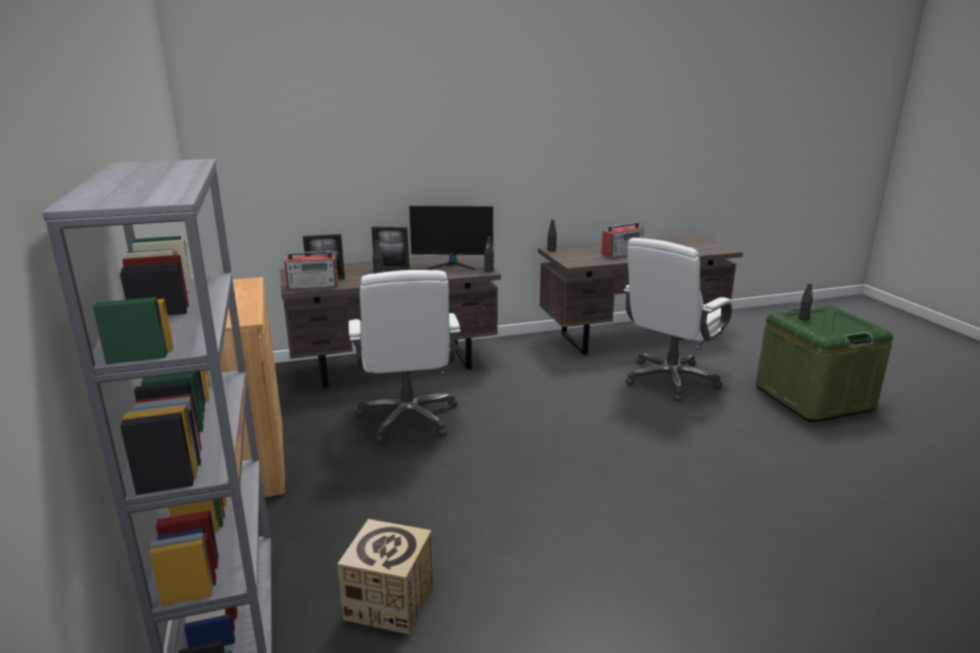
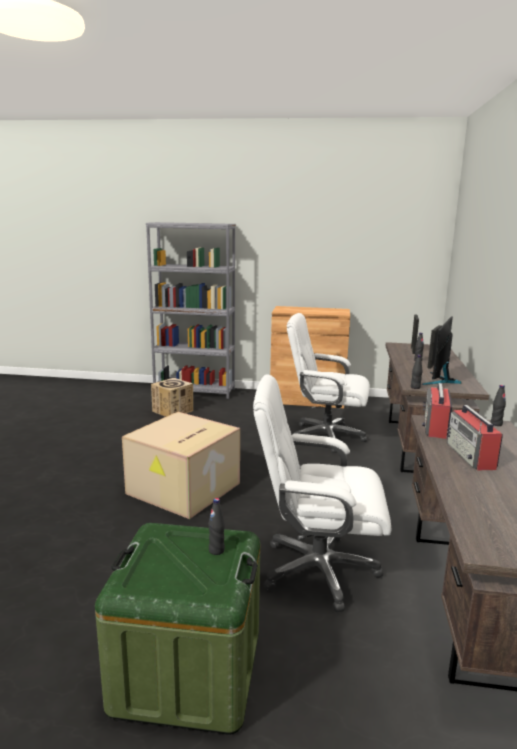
camera: 115 degrees right, 5 degrees down
(313, 285) = (399, 347): radio -> radio (435, 427)
(643, 473) = (184, 489): none -> cardboard box
(670, 380) = (317, 570): white office chair -> white office chair turned 60 degrees counterclockwise

